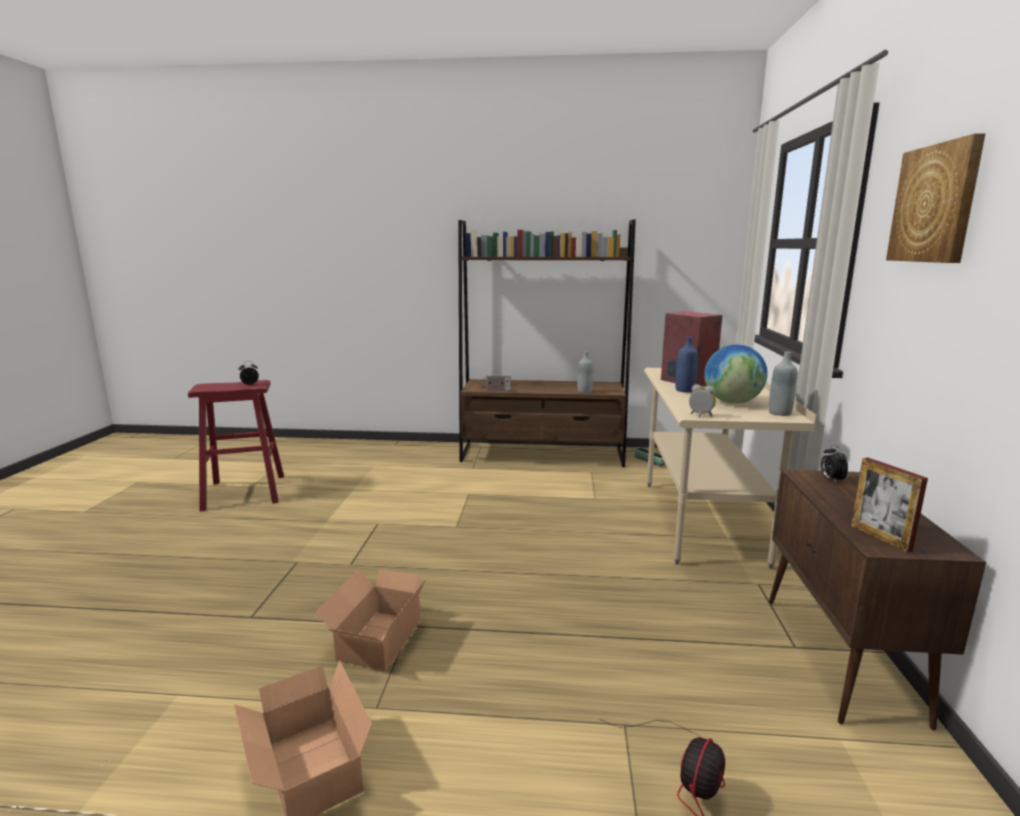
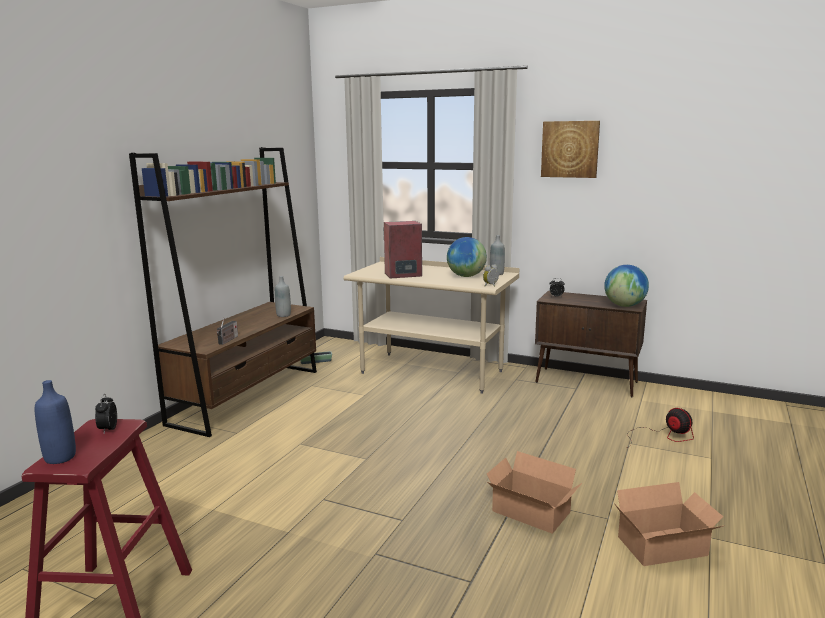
camera: 70 degrees left, 0 degrees up
(685, 390) = (426, 279): blue bottle -> blue bottle (60, 457)
(880, 538) = (624, 306): picture frame -> globe

